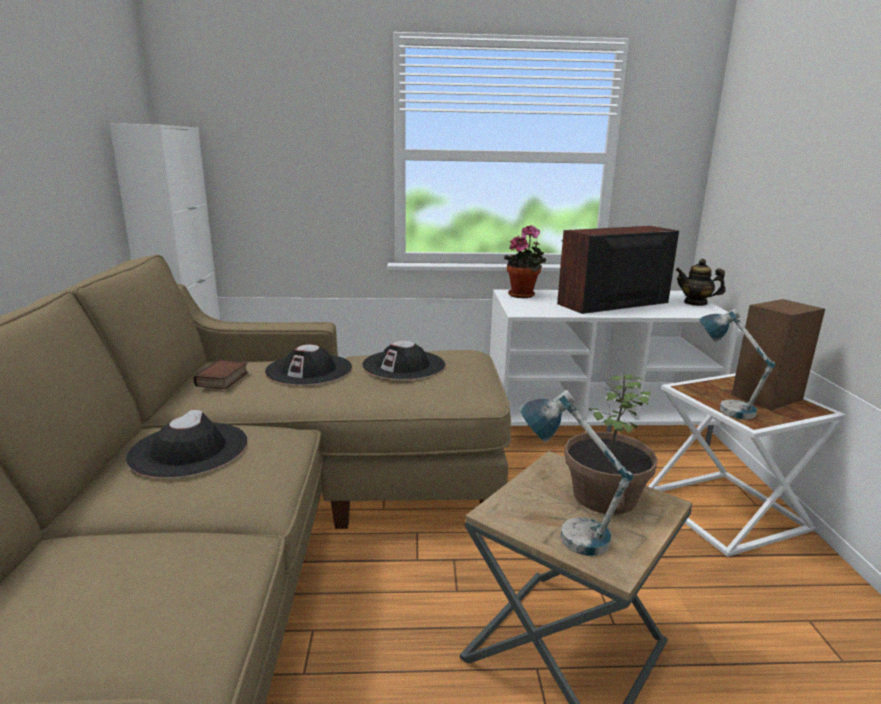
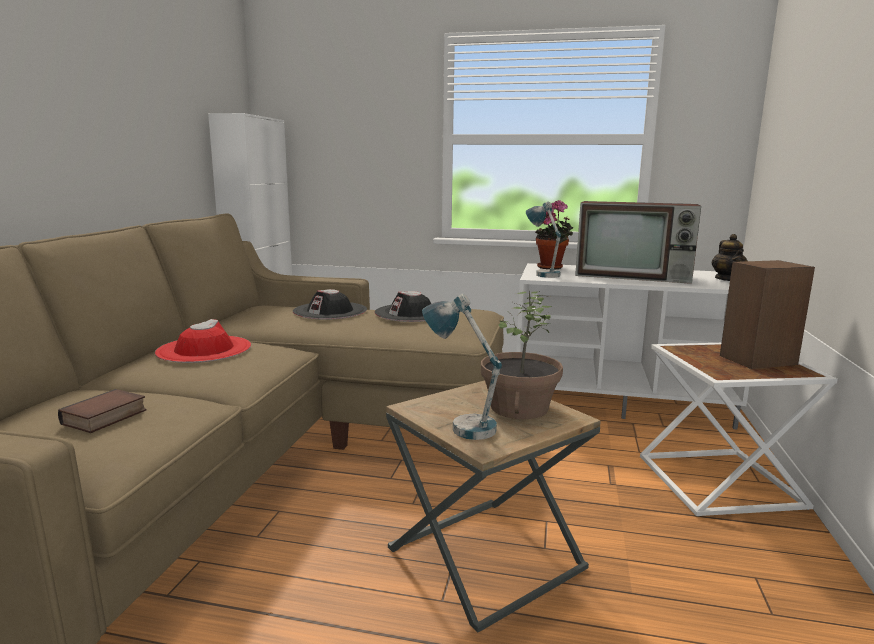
camera: 15 degrees right, 5 degrees down
(188, 449) = (204, 349): black hat -> red hat
(223, 379) = (258, 312): book -> book (105, 418)
(611, 303) = (634, 276): television -> television turned 150 degrees counterclockwise
(695, 303) = (727, 279): teapot -> teapot turned 135 degrees counterclockwise
(723, 406) = (700, 362): table lamp -> table lamp (542, 273)

